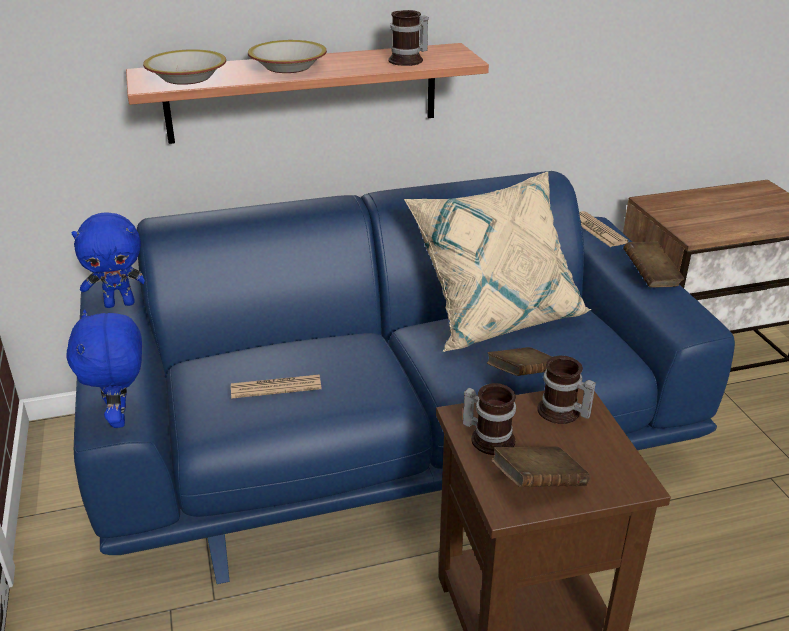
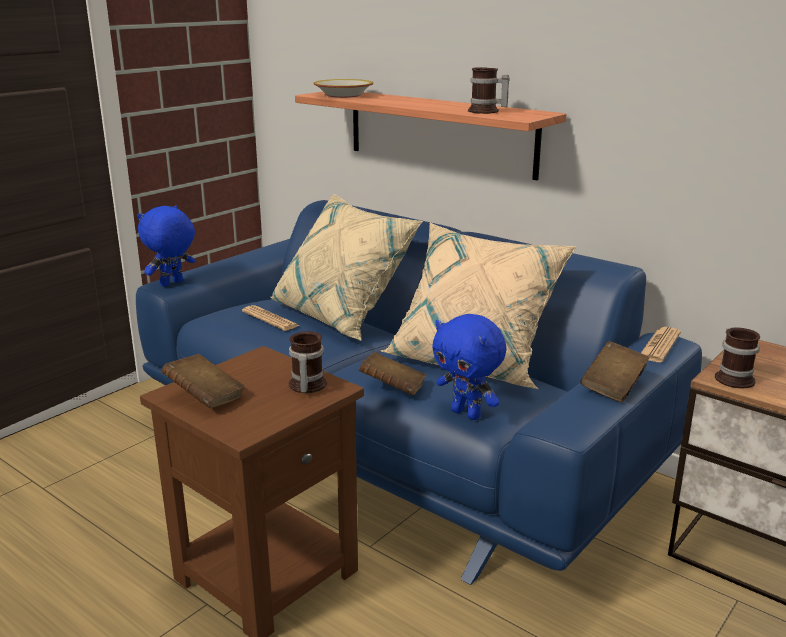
camera: 55 degrees right, 10 degrees down
(120, 303) = (283, 248): blue plush toy -> blue plush toy (467, 414)
(288, 66) = (408, 101): bowl -> none
(308, 342) = (342, 316): none -> beige pillow
(489, 437) = (244, 369): mug -> mug (734, 377)

